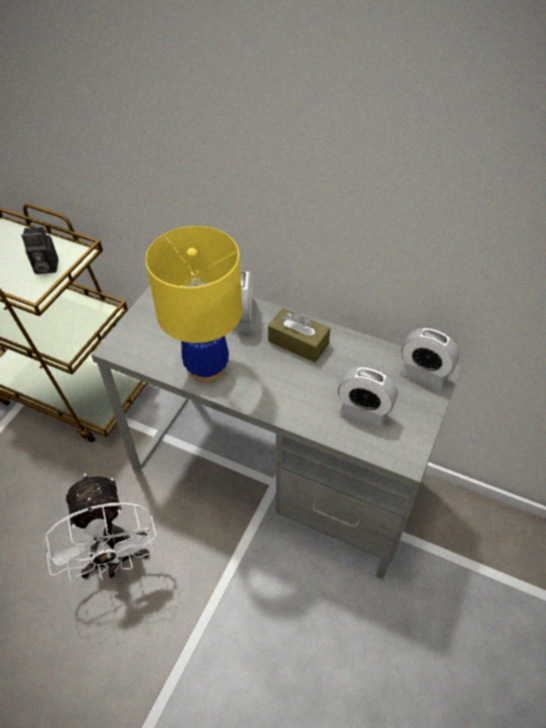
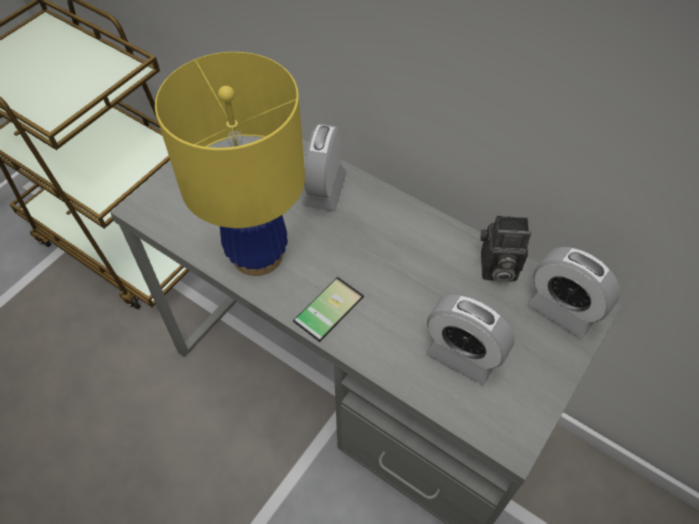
camera: 10 degrees right, 5 degrees up
(44, 267) = (80, 85): camera -> camera (496, 269)
(115, 560) = (132, 467): white fan -> none
(263, 395) = (326, 306): none -> phone
(298, 342) = (391, 236): brown tissue box -> none

